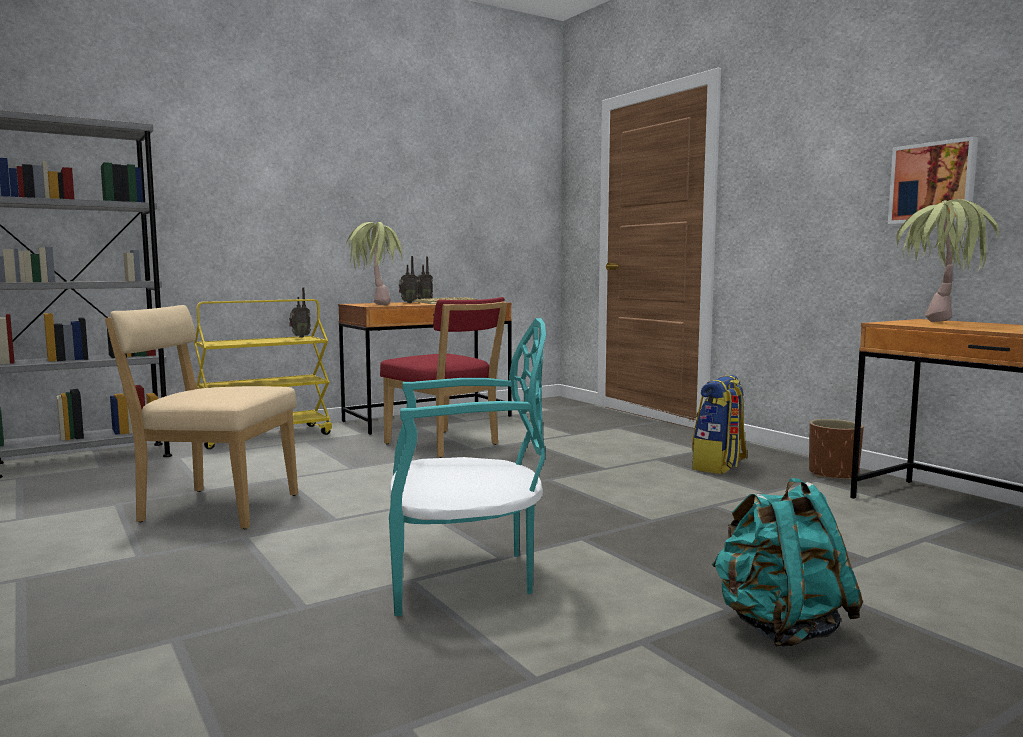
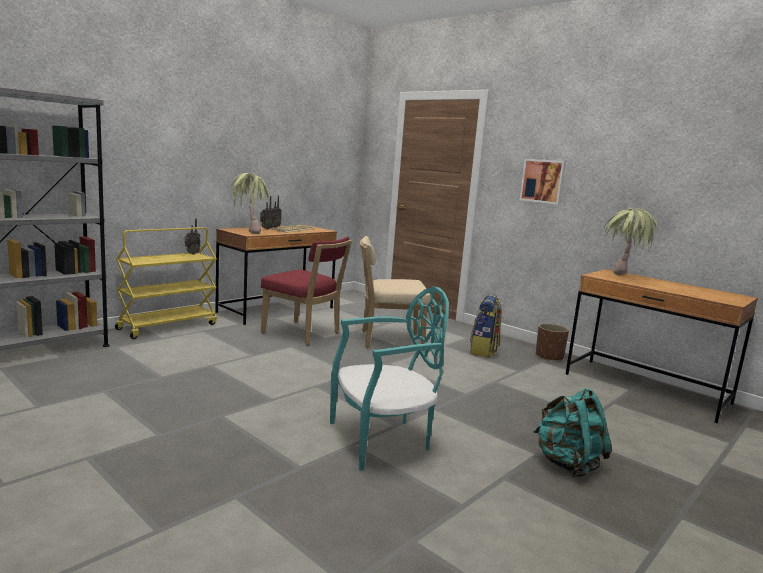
camera: 15 degrees left, 5 degrees up
(213, 508) = (180, 392): beige chair -> beige chair (388, 340)
(933, 183) = (620, 190): picture -> picture (543, 181)

